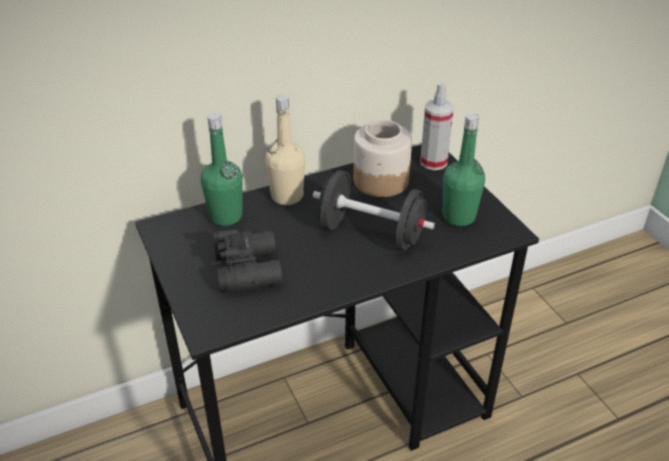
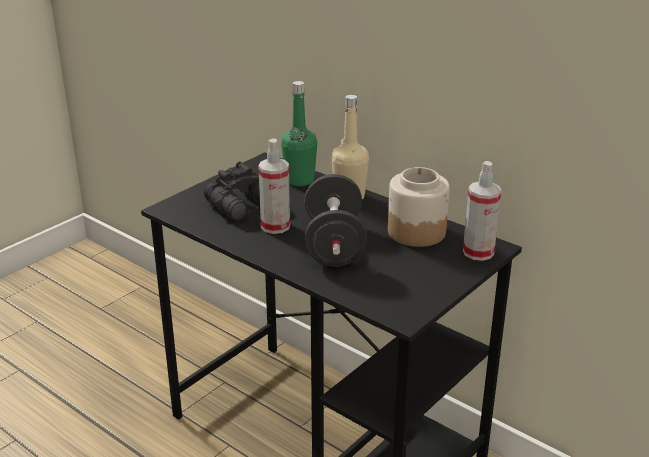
camera: 65 degrees right, 10 degrees down
(310, 259) = (275, 226): none -> spray bottle
(458, 216) = (400, 283): green bottle -> none

